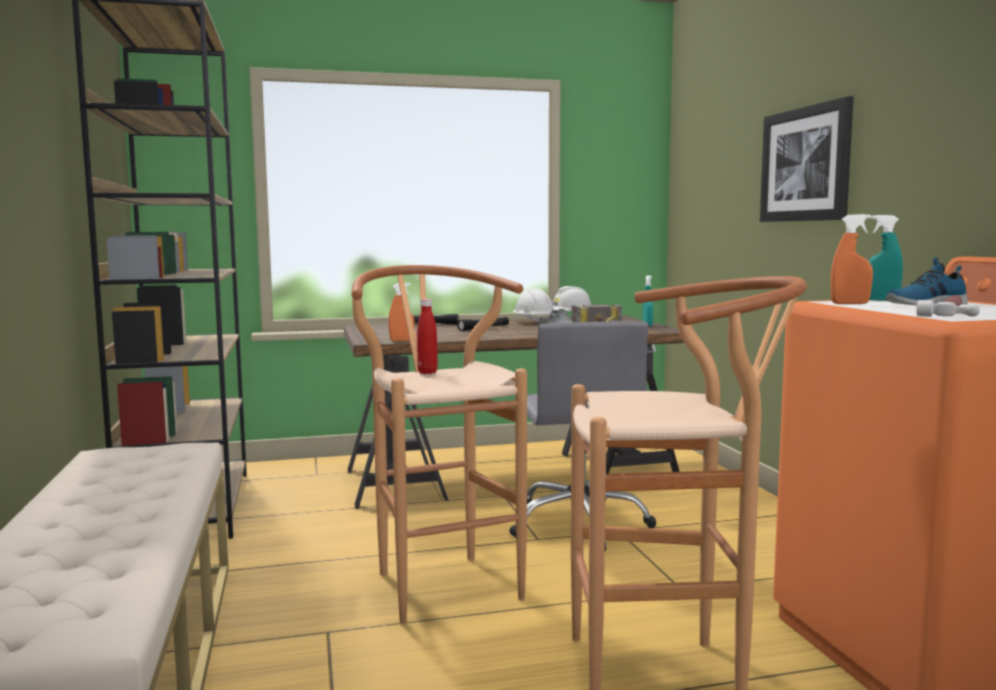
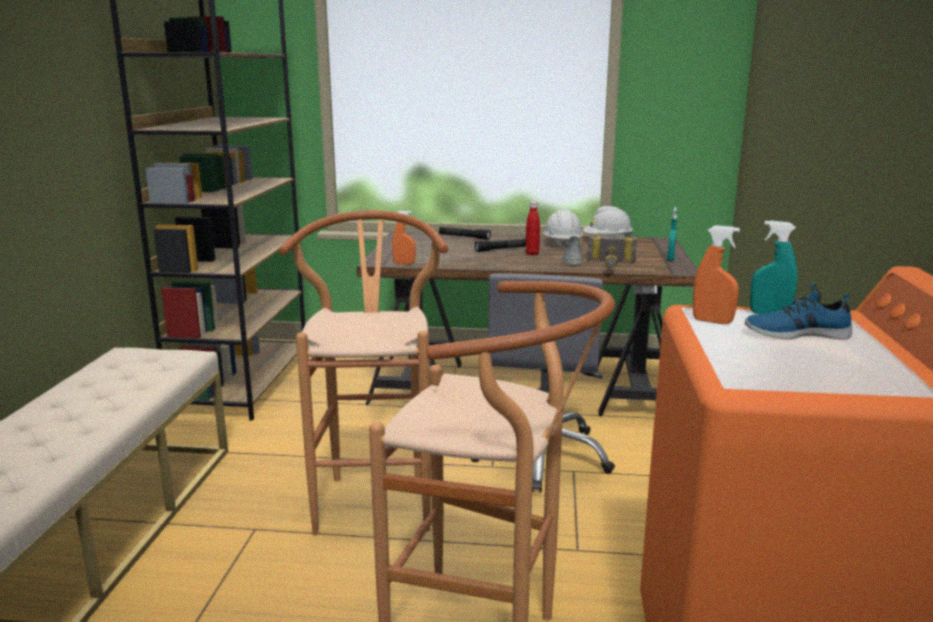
camera: 20 degrees right, 10 degrees up
(427, 372) = (367, 316): red bottle -> red bottle (532, 254)
(805, 164) = (829, 107): picture -> none
(952, 312) = (775, 363): hammer -> none

